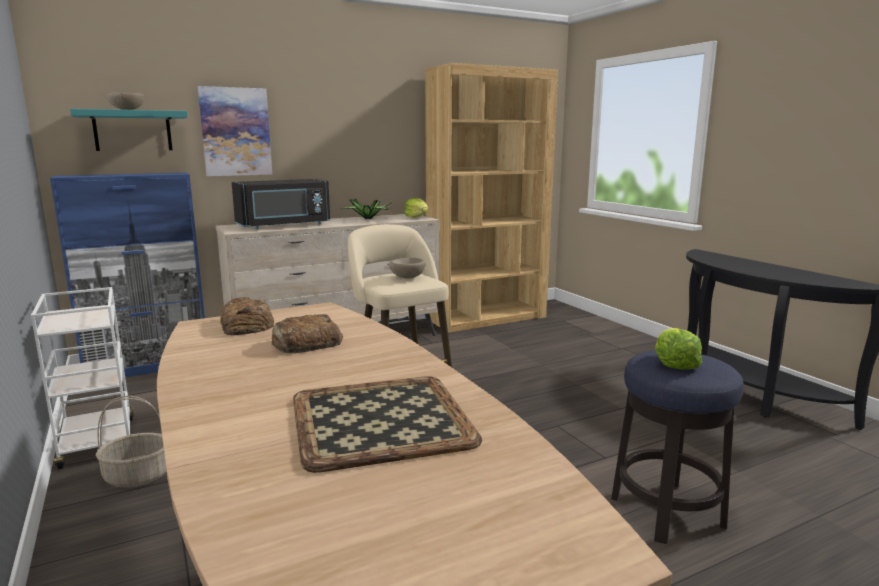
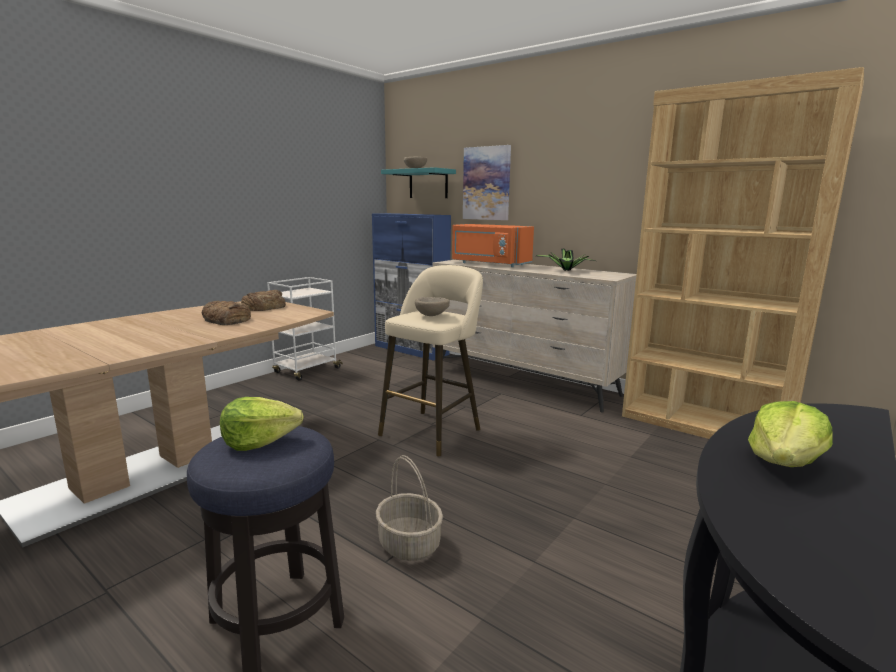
camera: 65 degrees right, 0 degrees up
(139, 476) = (275, 389): basket -> basket (410, 544)
(284, 225) = (489, 264): black microwave -> orange microwave
(378, 420) = (76, 347): tray -> none
(417, 217) = (612, 276): lettuce -> lettuce (784, 463)

